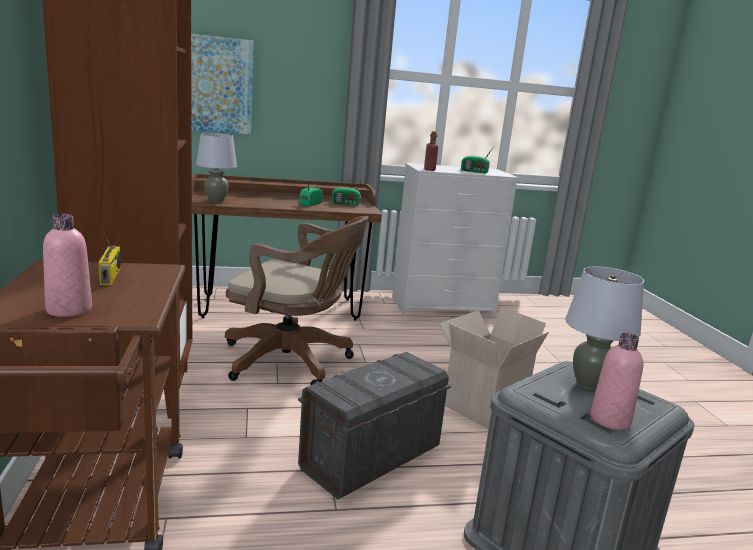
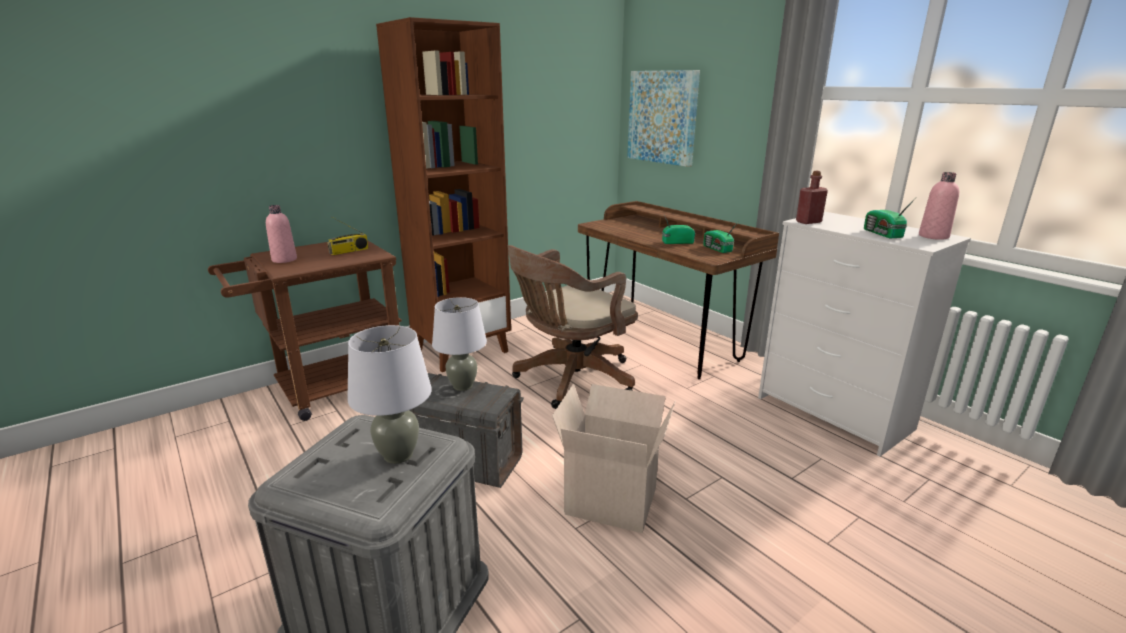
camera: 65 degrees right, 5 degrees up
(216, 201) = (606, 226): grey table lamp -> grey table lamp (462, 386)
(293, 362) = (570, 380): brown office chair -> brown office chair turned 60 degrees clockwise
(610, 420) = (318, 473): pink bottle -> pink bottle (933, 236)

